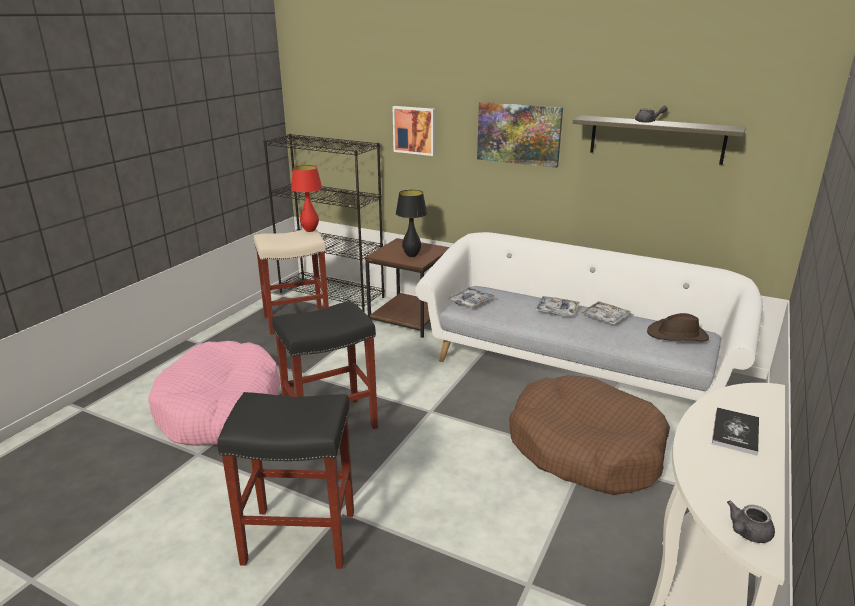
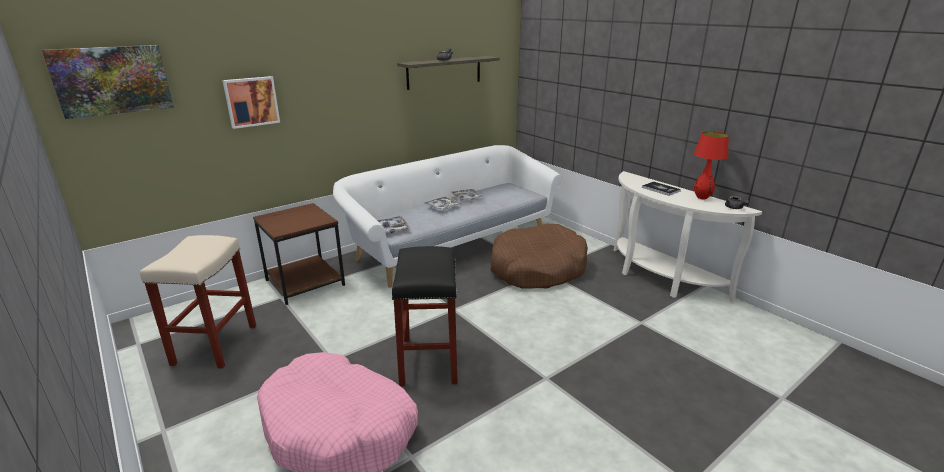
camera: 65 degrees left, 0 degrees up
(298, 538) = (565, 406): black stool -> none
(310, 230) = (200, 237): red table lamp -> red table lamp (702, 198)
(332, 295) = (192, 311): black bookcase -> none
(411, 255) = (305, 219): black table lamp -> none
(519, 134) = (353, 85): picture -> picture (112, 80)
(677, 335) = (506, 189): brown hat -> none

